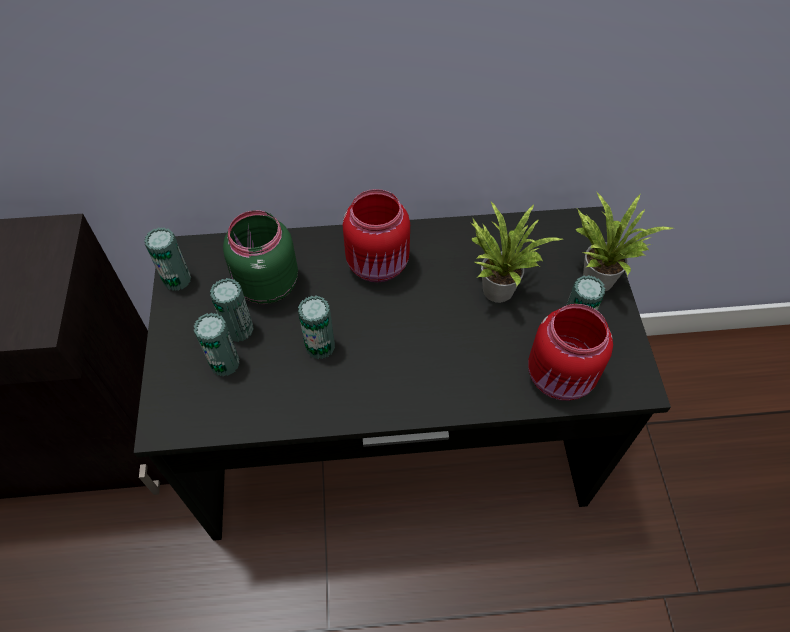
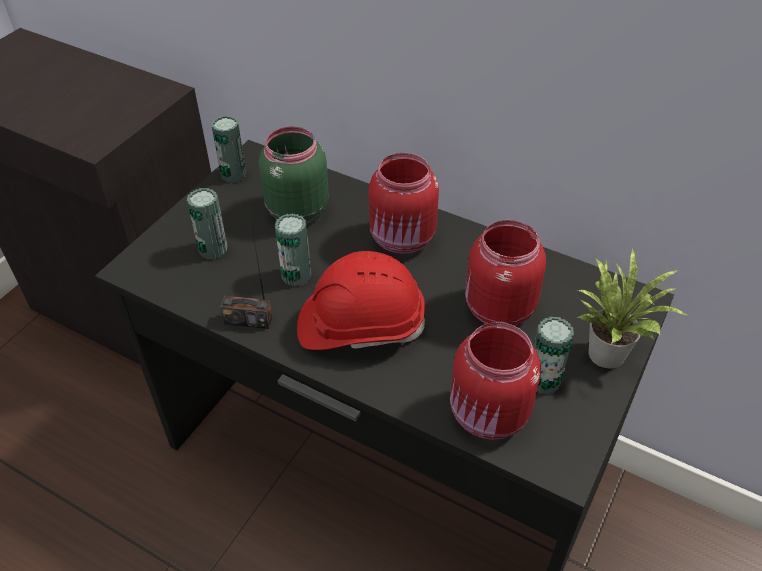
camera: 35 degrees right, 10 degrees down
(239, 329) = (245, 231): can -> none
(315, 410) = (248, 320): none -> radio
(409, 360) = (360, 325): none -> red hard hat
(497, 286) = (497, 309): potted plant -> red jar

